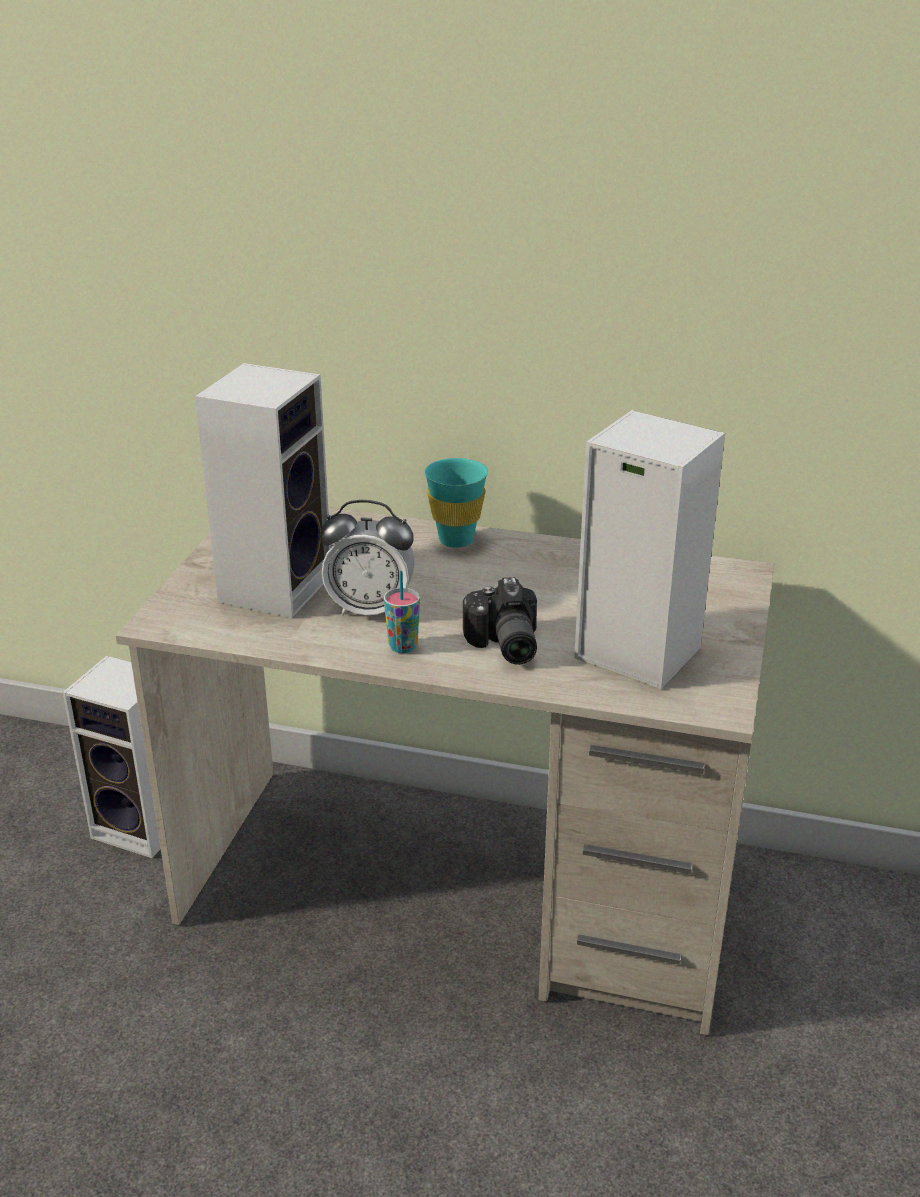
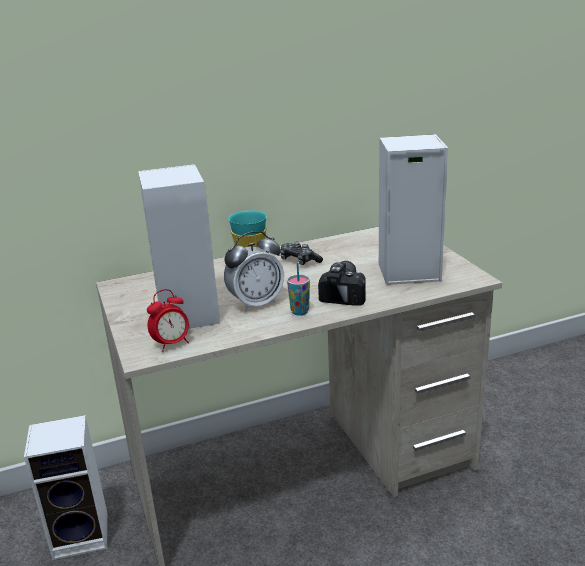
camera: 35 degrees left, 5 degrees down
(205, 621) = (172, 344): none -> alarm clock
(502, 645) = (346, 292): camera -> camera turned 120 degrees counterclockwise
(515, 567) = (299, 261): none -> game controller

